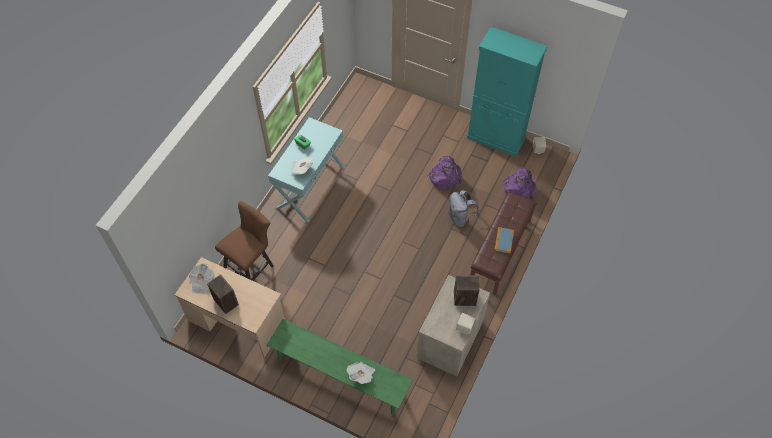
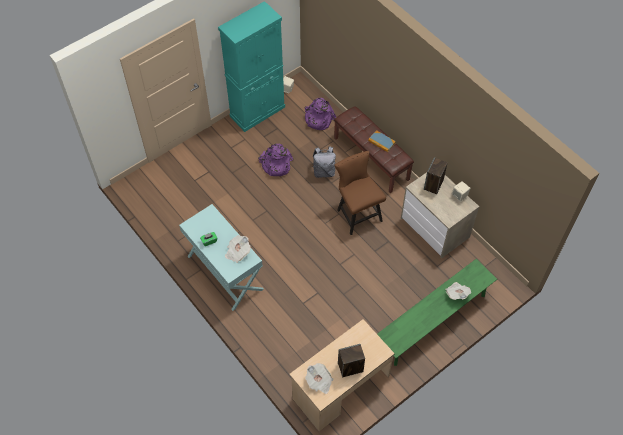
camera: 65 degrees left, 0 degrees up
(252, 266) = (286, 354): brown chair -> brown chair (357, 213)

